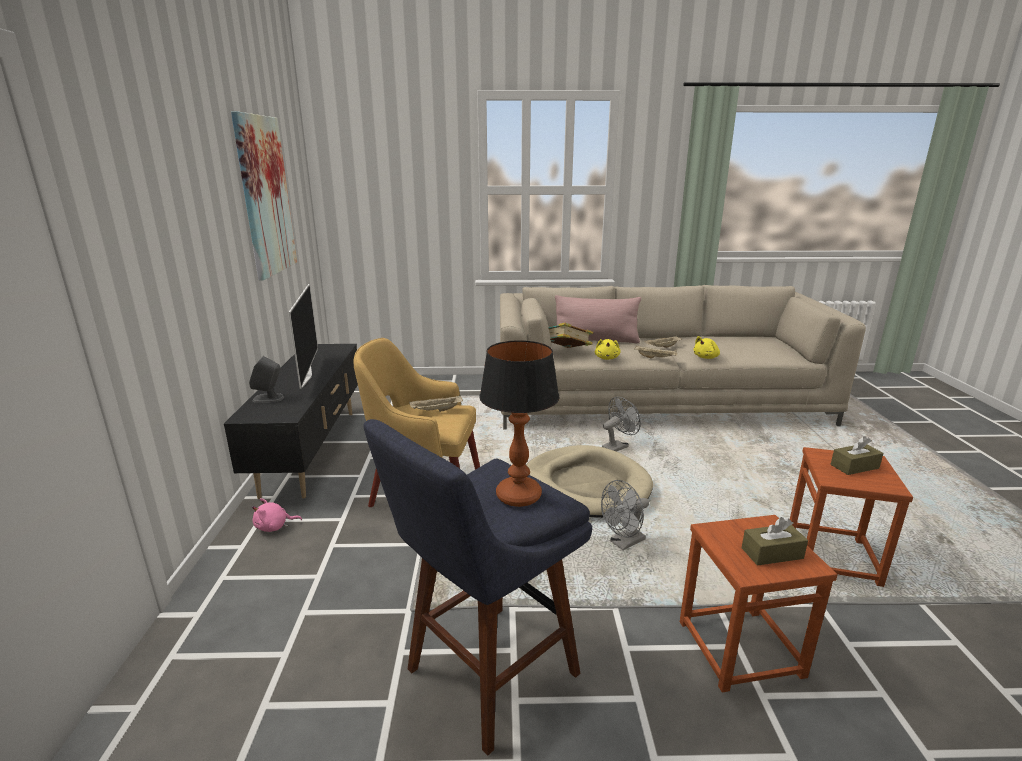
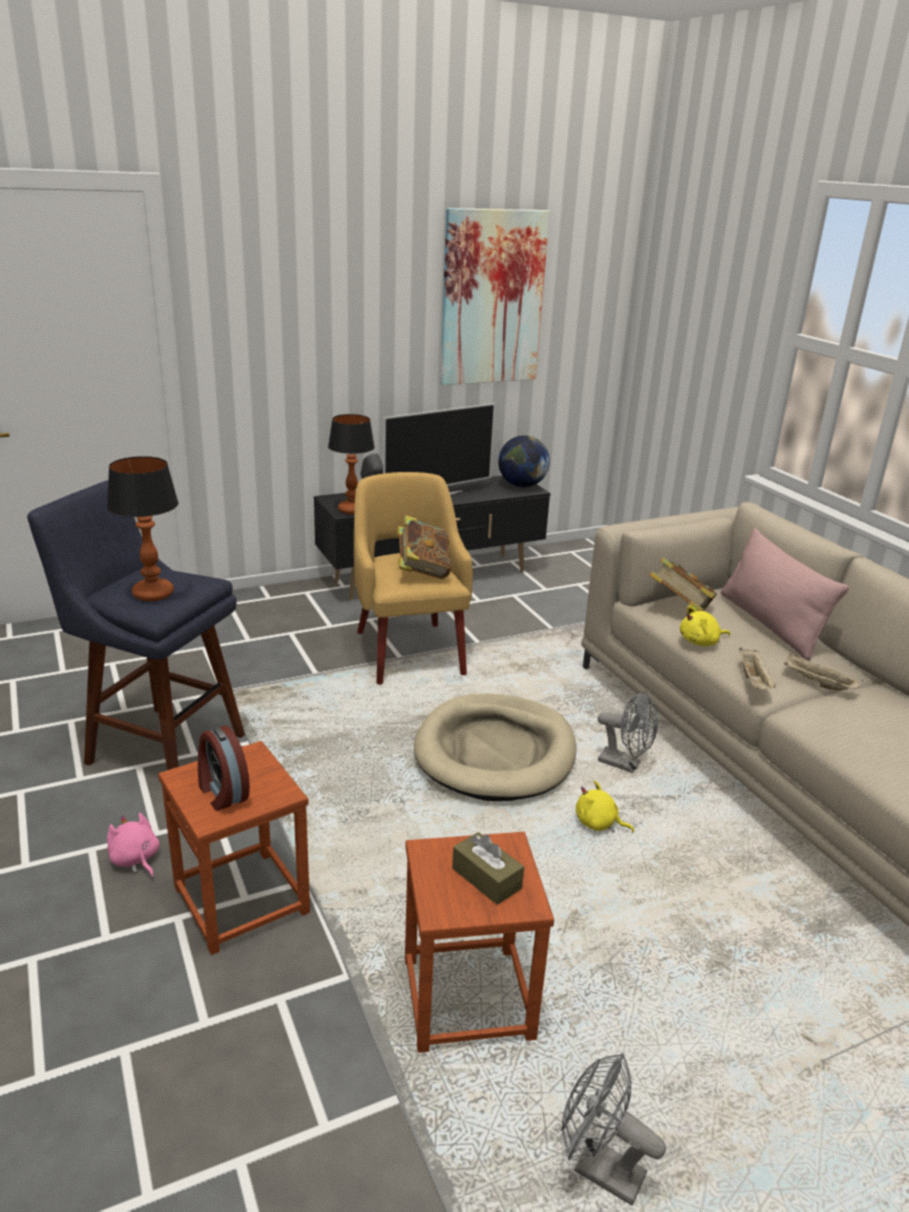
camera: 65 degrees right, 5 degrees up
(274, 527) = (301, 601): pink plush toy -> pink plush toy (135, 860)
(287, 412) = (351, 510): none -> table lamp
(330, 348) = (521, 485): none -> globe
(436, 411) = (422, 571): beige tray -> book
(623, 543) = (388, 797): grey fan -> grey fan (598, 1168)
(706, 357) = (825, 730): yellow plush toy -> yellow plush toy (598, 824)
(772, 553) = (222, 792): brown tissue box -> alarm clock

